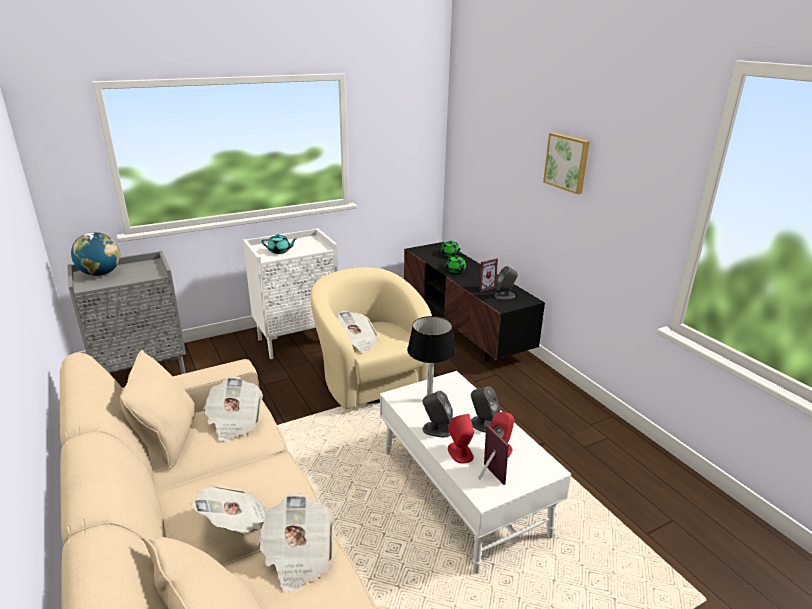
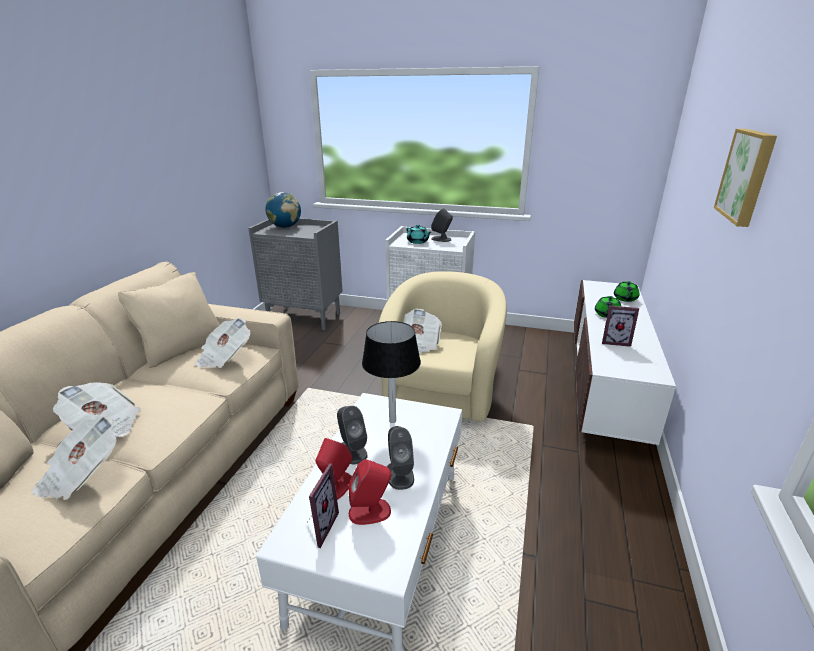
camera: 45 degrees right, 0 degrees up
(464, 327) = (604, 388): black tv stand -> white tv stand
(505, 296) = (628, 359): grey speaker -> grey speaker (441, 239)

